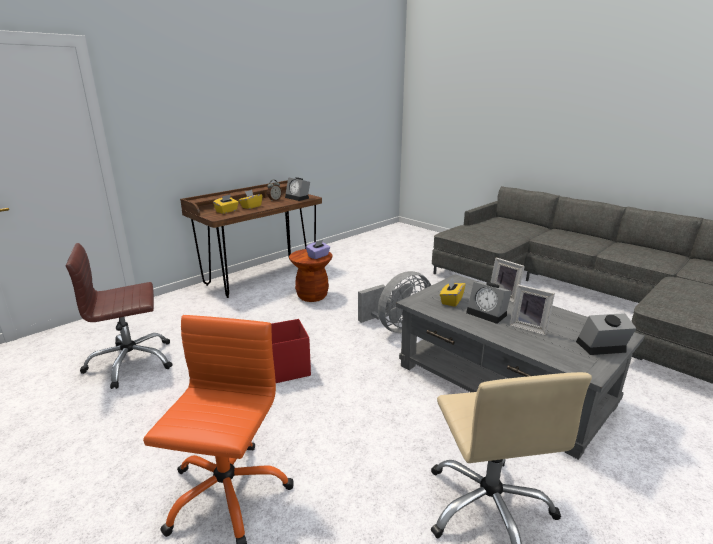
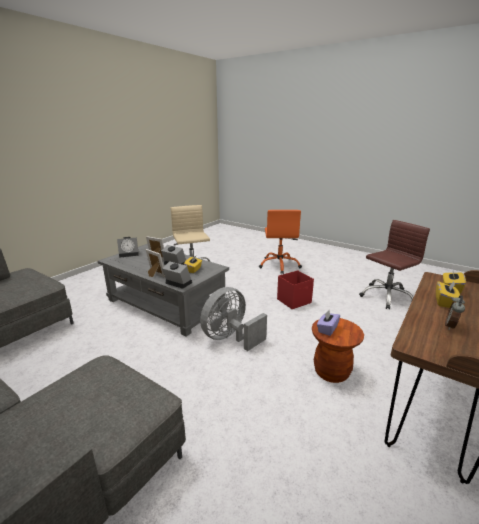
camera: 170 degrees right, 0 degrees up
(298, 198) = (429, 340): alarm clock -> alarm clock (177, 283)

